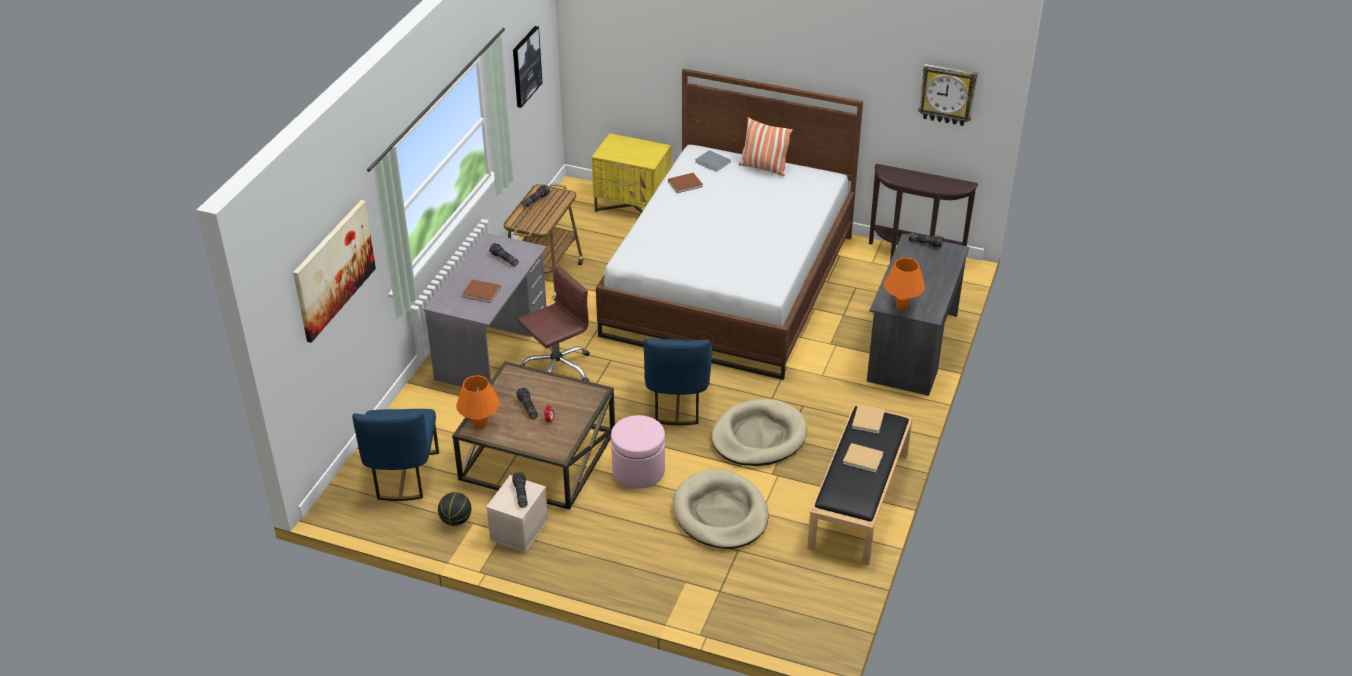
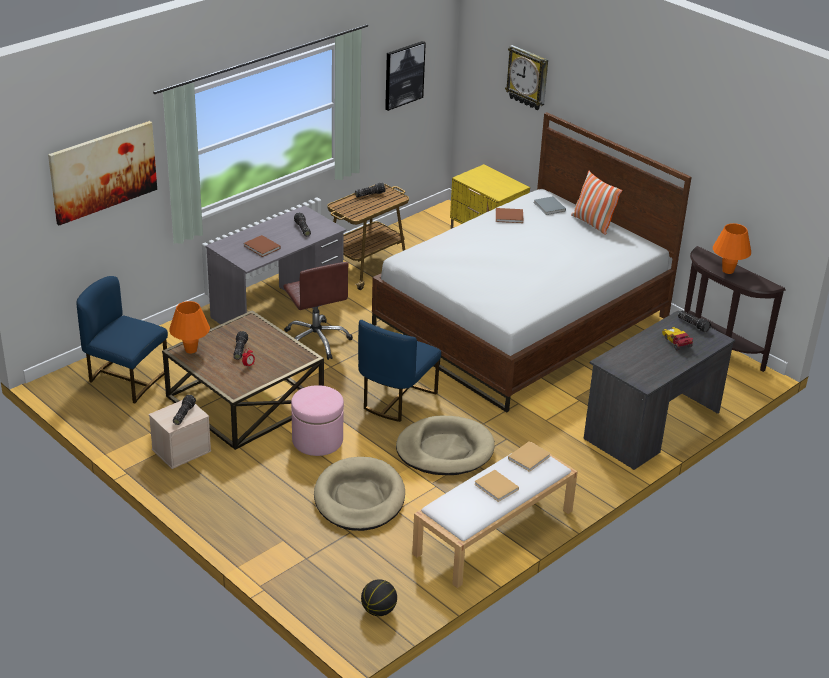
camera: 25 degrees right, 5 degrees down
(403, 475) = (126, 379): blue chair -> blue chair turned 90 degrees clockwise
(456, 520) = (138, 425): basketball -> basketball (378, 610)
(557, 368) = (316, 340): brown office chair -> brown office chair turned 75 degrees clockwise
(859, 501) = (493, 533): black bench -> white bench
(901, 306) = (623, 367): orange table lamp -> orange table lamp (727, 271)
(926, 265) = (677, 342): none -> toy car
(947, 94) = (768, 187): wall clock -> wall clock (528, 78)

